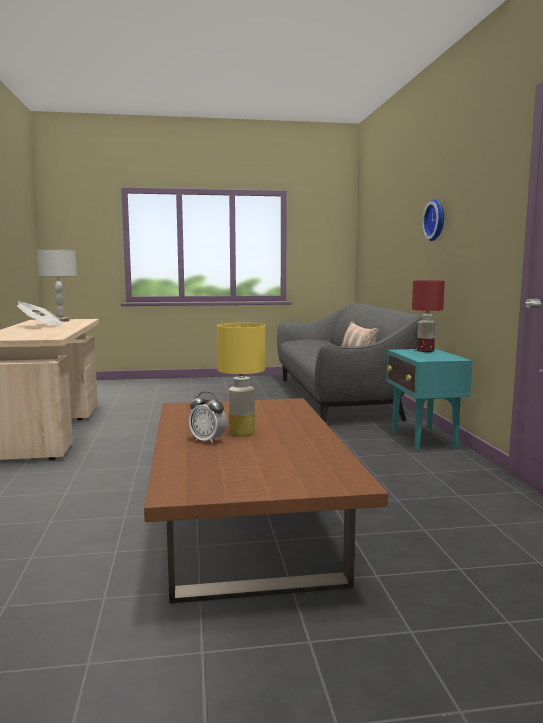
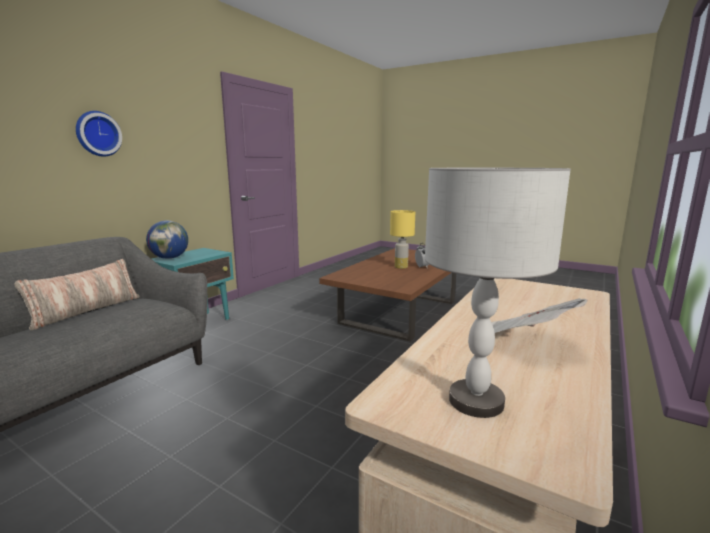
camera: 140 degrees left, 5 degrees up
(426, 351) = (170, 258): red table lamp -> globe

